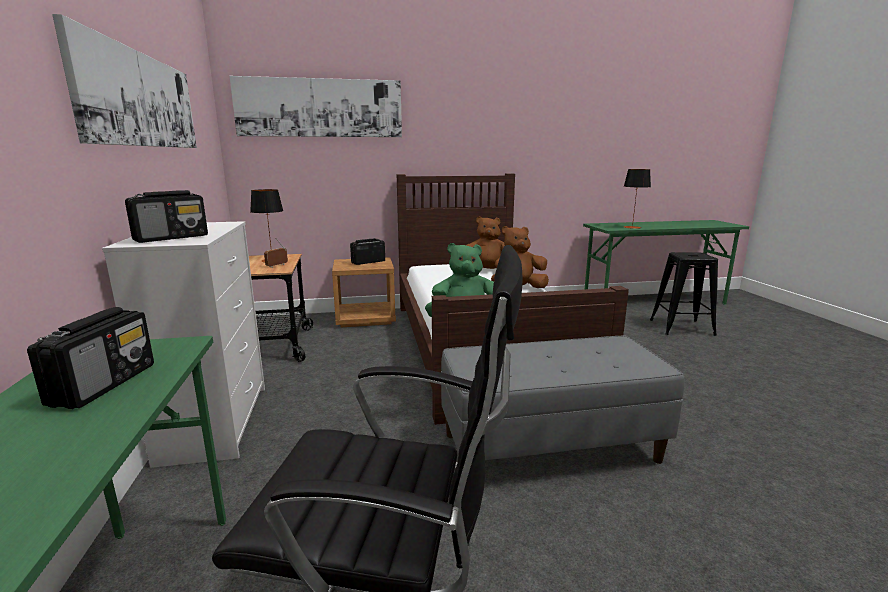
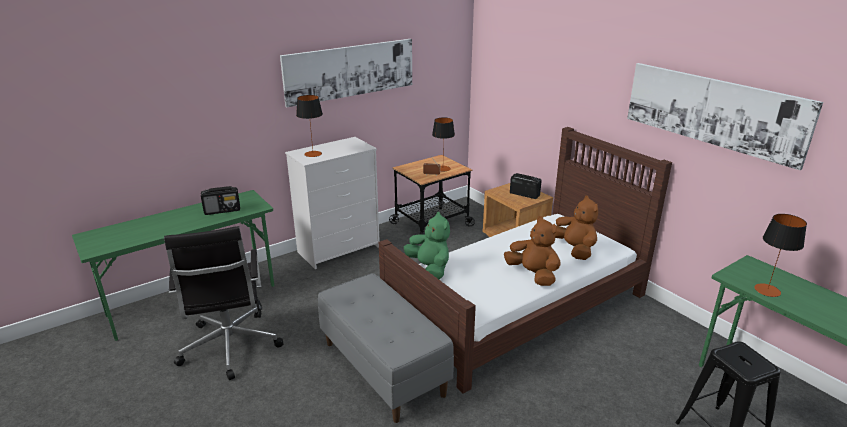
camera: 65 degrees right, 10 degrees up
(172, 238) = (313, 154): radio -> table lamp
(319, 108) = (526, 55): picture -> picture (713, 111)

